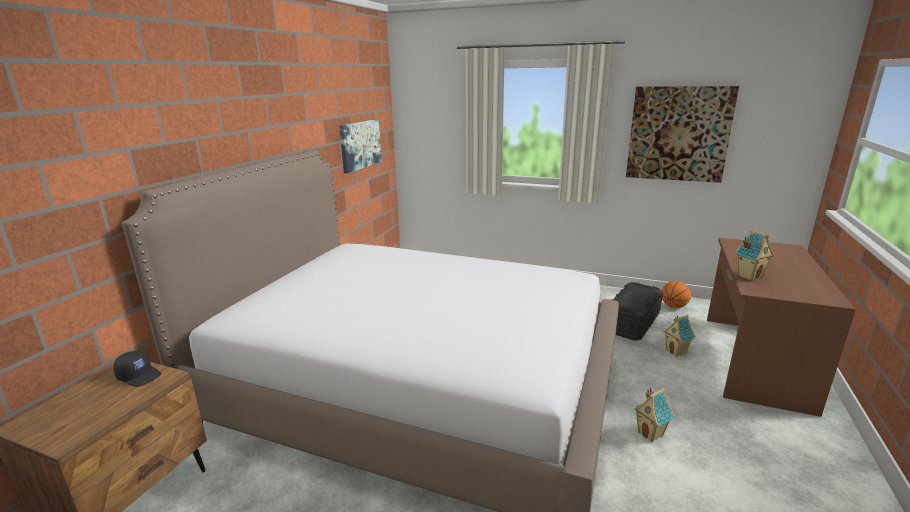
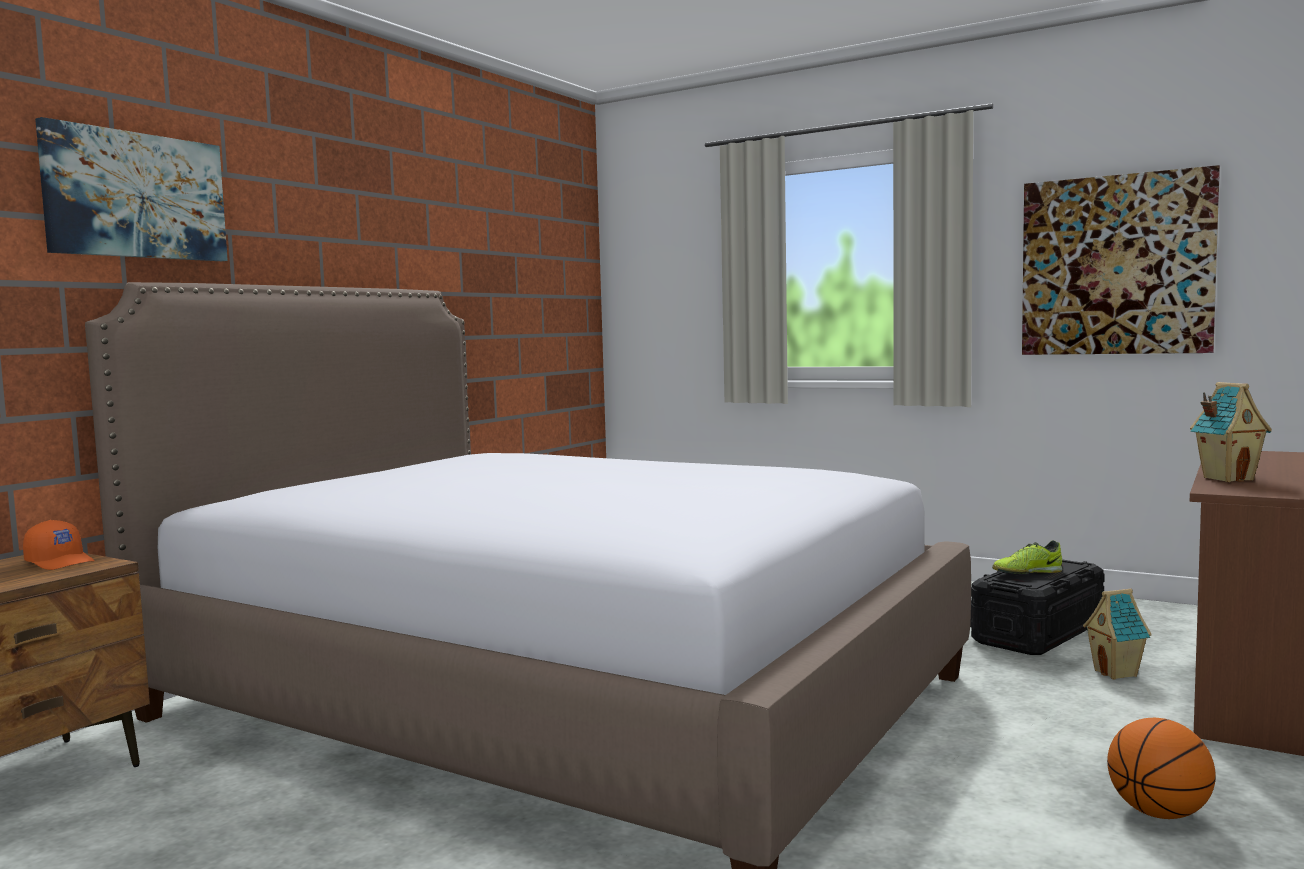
camera: 10 degrees right, 15 degrees down
(140, 376) = (61, 562): black cap -> orange cap
(360, 144) = (530, 308): picture -> picture (136, 196)
(631, 297) = (1026, 573): none -> shoe
(651, 434) = (1004, 775): toy house -> none
(673, 306) = (1141, 615): basketball -> basketball (1158, 813)

